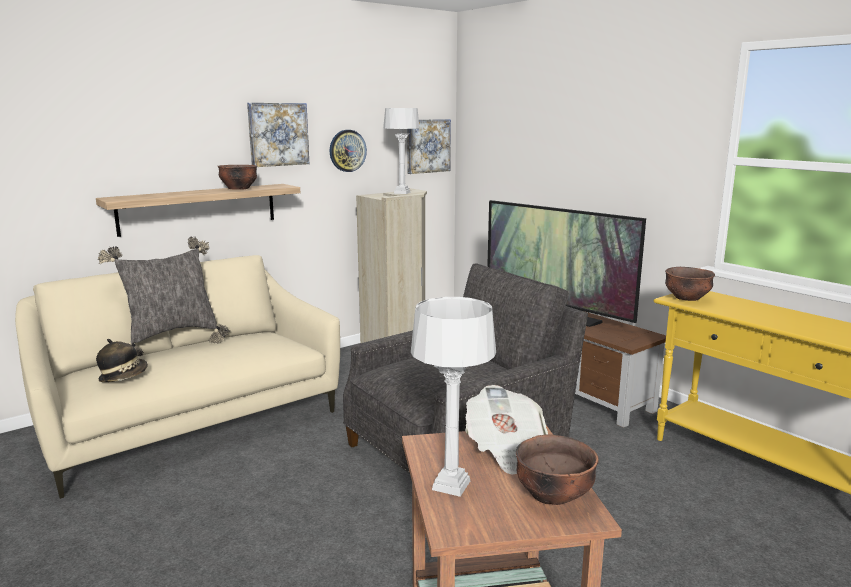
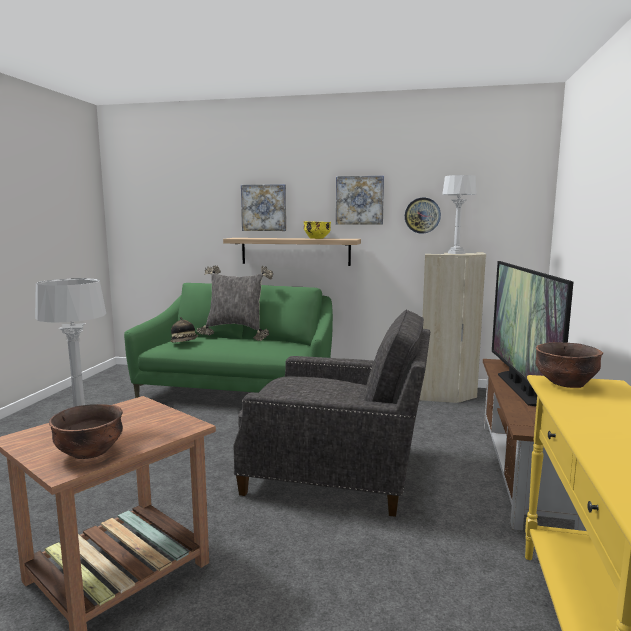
camera: 50 degrees right, 5 degrees down
(188, 422) = (240, 391): beige sofa -> green sofa
(238, 189) = (316, 238): brown bowl -> yellow bowl
(427, 146) = (514, 214): picture -> picture (264, 208)
(507, 450) = (152, 424): newspaper -> none

